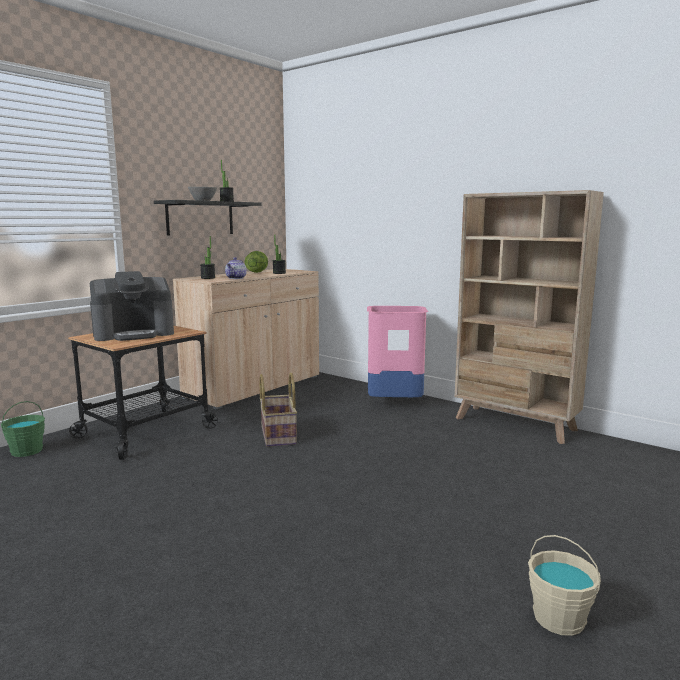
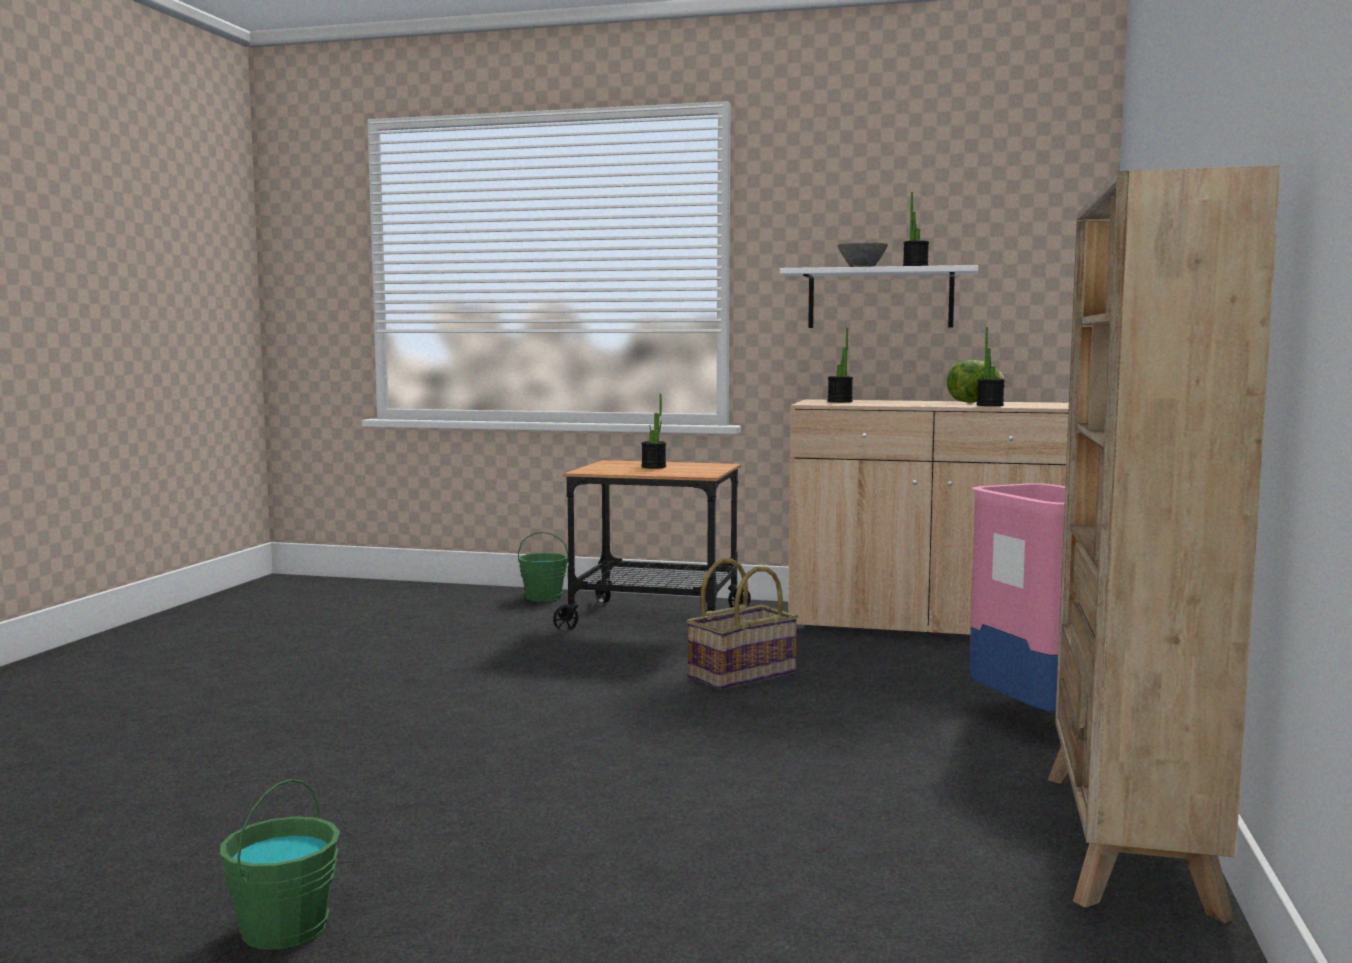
camera: 65 degrees right, 5 degrees down
(134, 333) = (653, 467): coffee machine -> potted plant
(200, 218) = (880, 299): black shelf -> white shelf
(236, 278) = (865, 404): teapot -> none
(558, 618) = (283, 928): beige bucket -> green bucket

